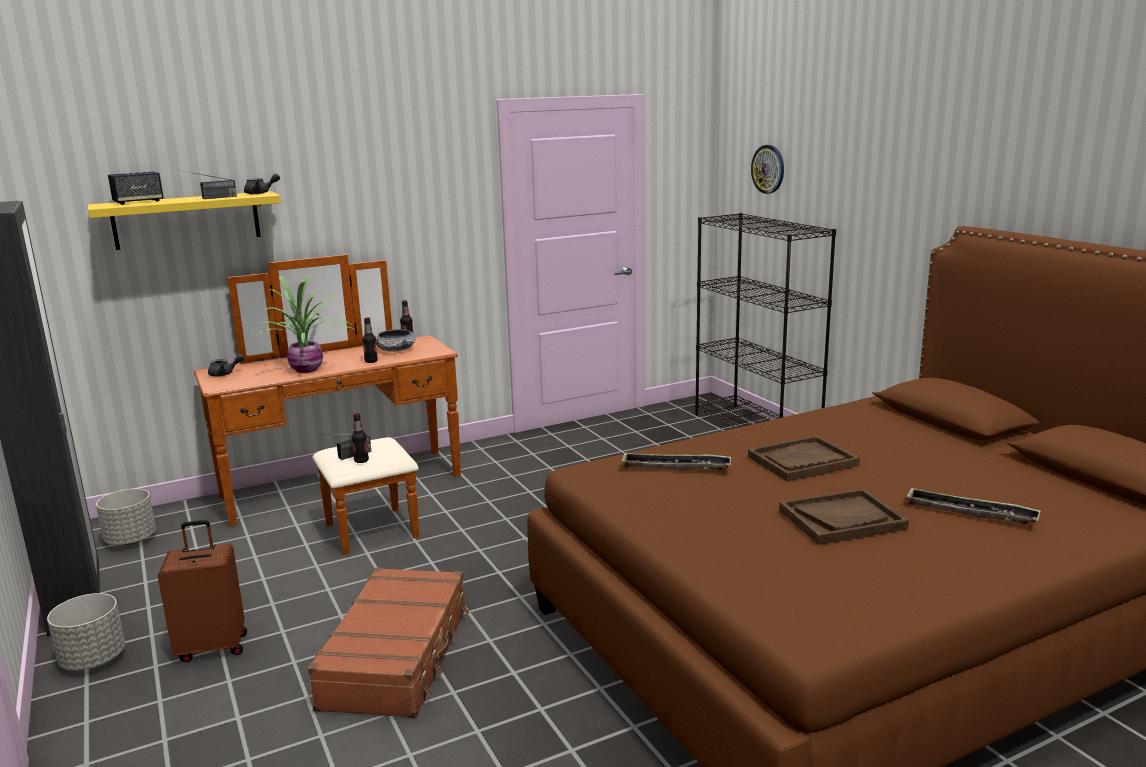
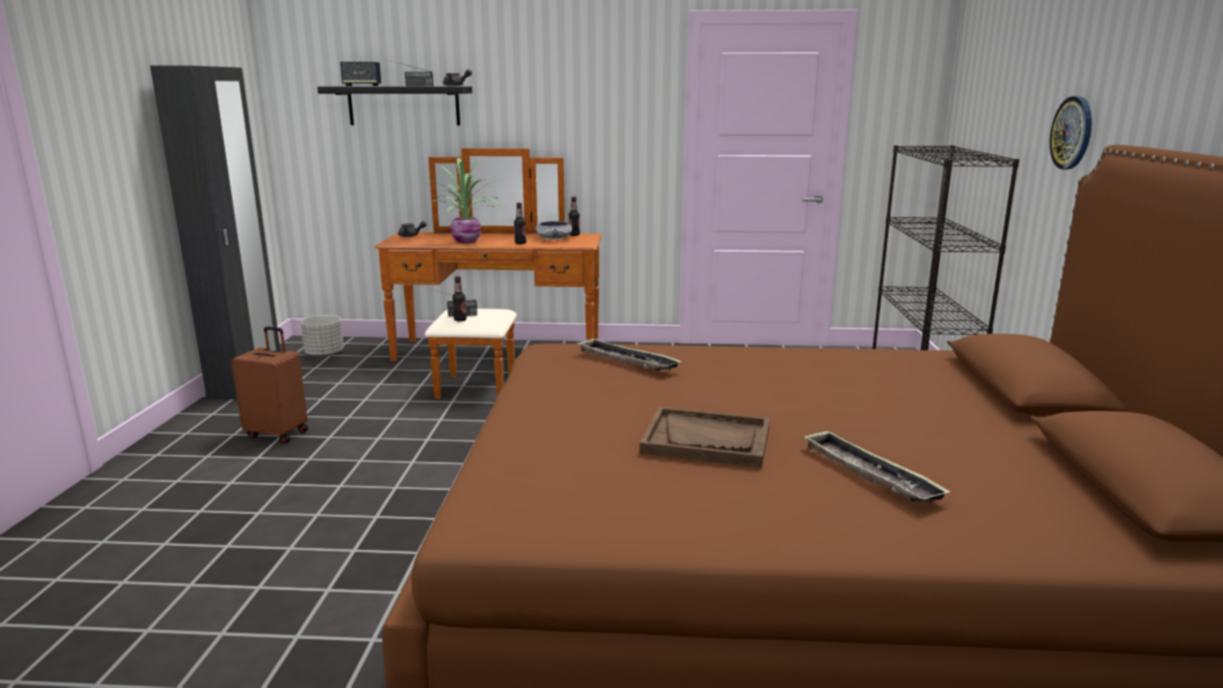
camera: 30 degrees right, 0 degrees up
(94, 660) = (209, 420): grey planter -> none
(186, 220) = (403, 106): yellow shelf -> black shelf
(398, 657) = (374, 478): brown suitcase -> none
(768, 169) = (981, 93): wall clock -> wall clock (1072, 133)
(802, 461) = (762, 384): brown tray -> none

